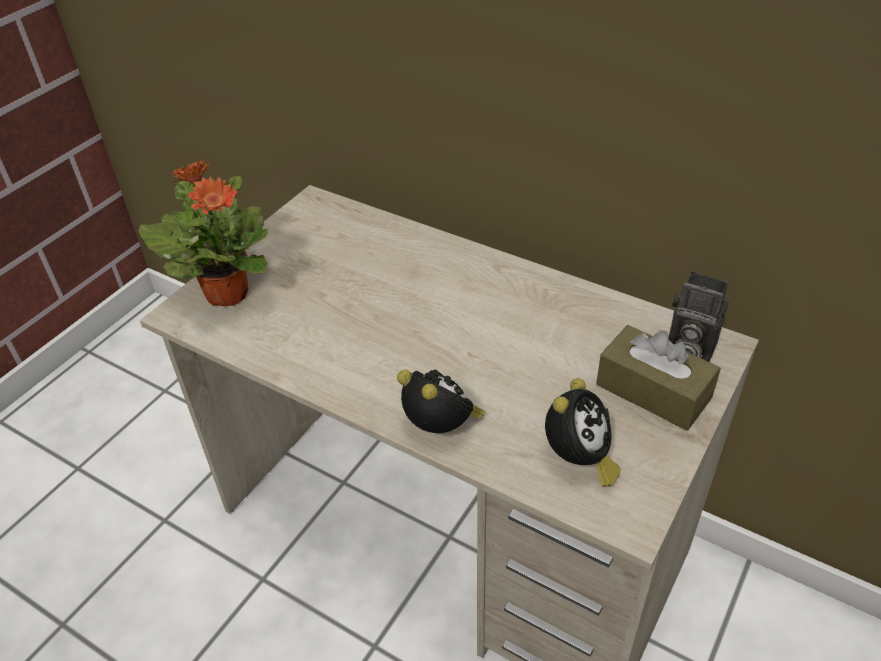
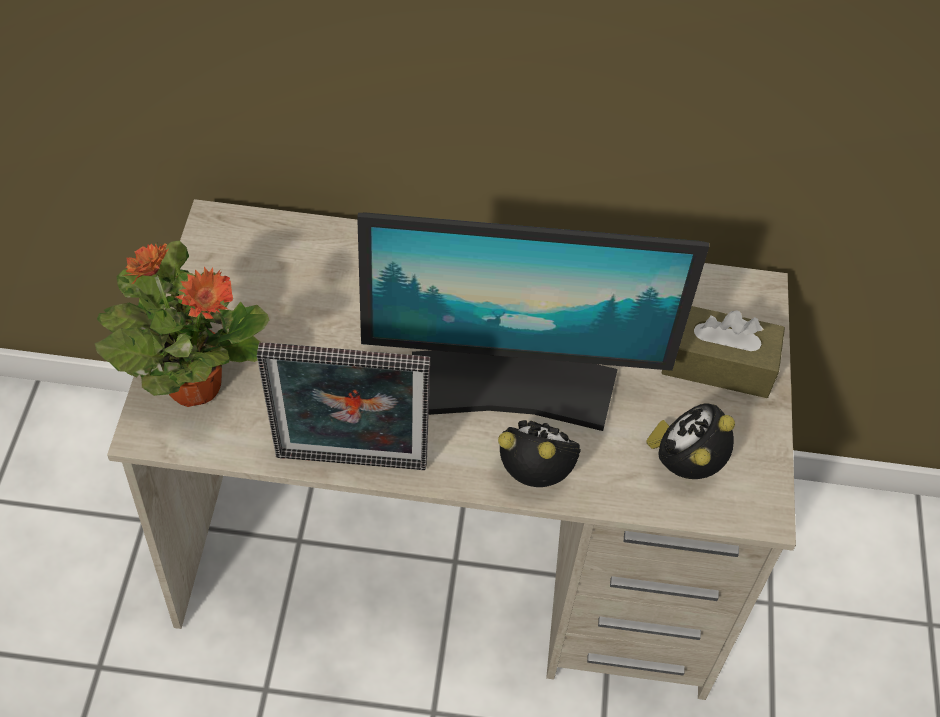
camera: 30 degrees left, 10 degrees up
(298, 378) = (350, 467): none -> picture frame
(463, 357) = (513, 384): none -> monitor
(578, 460) = (685, 464): alarm clock -> alarm clock turned 150 degrees counterclockwise
(686, 351) = (728, 307): camera -> none

